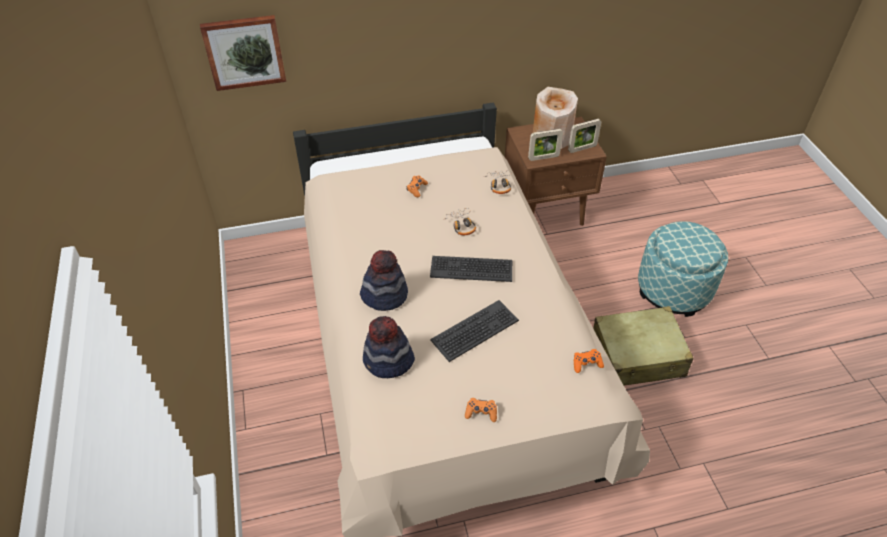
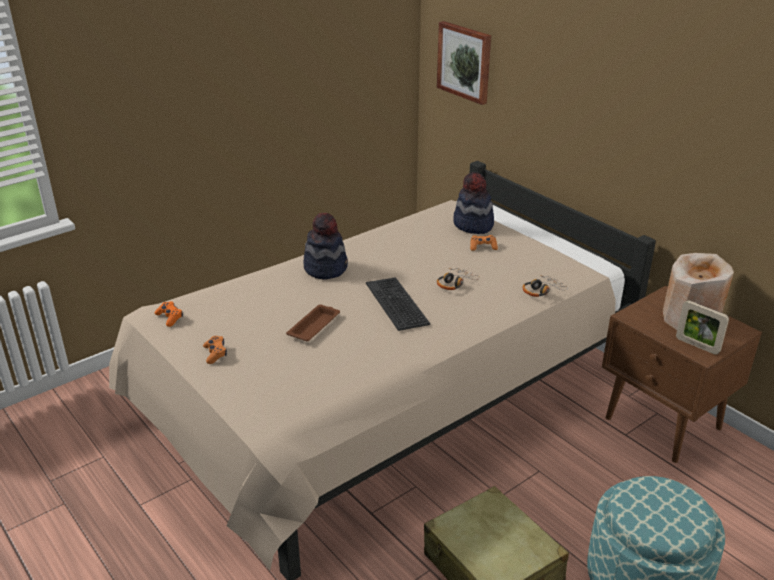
camera: 65 degrees right, 15 degrees down
(388, 361) = (249, 291): hat -> hat (473, 225)
(475, 331) = (314, 326): keyboard -> brown tray
(543, 157) = (643, 321): picture frame -> none
(586, 363) = (317, 407): orange game controller -> orange game controller (170, 317)

